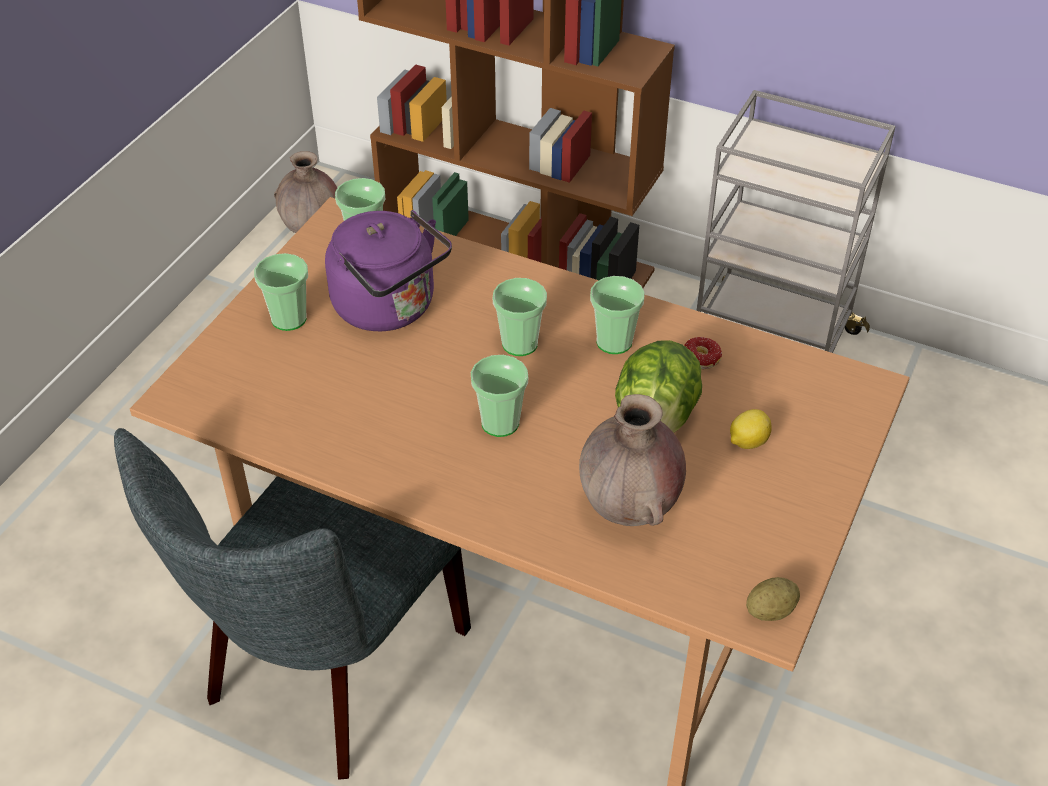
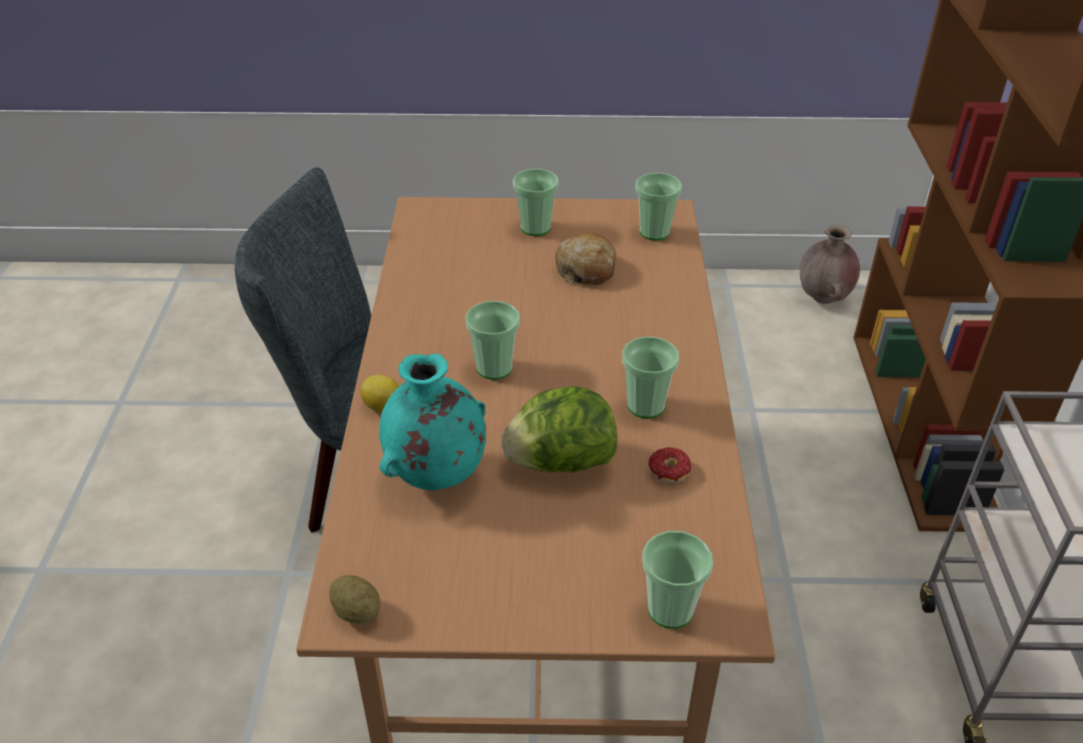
camera: 65 degrees right, 5 degrees down
(390, 308) = (586, 269): purple kettle -> bread
(520, 344) = (598, 350): cup -> cup (670, 610)
(629, 509) = (436, 476): brown vase -> turquoise vase
(747, 442) = (574, 536): lemon -> lemon (381, 405)

